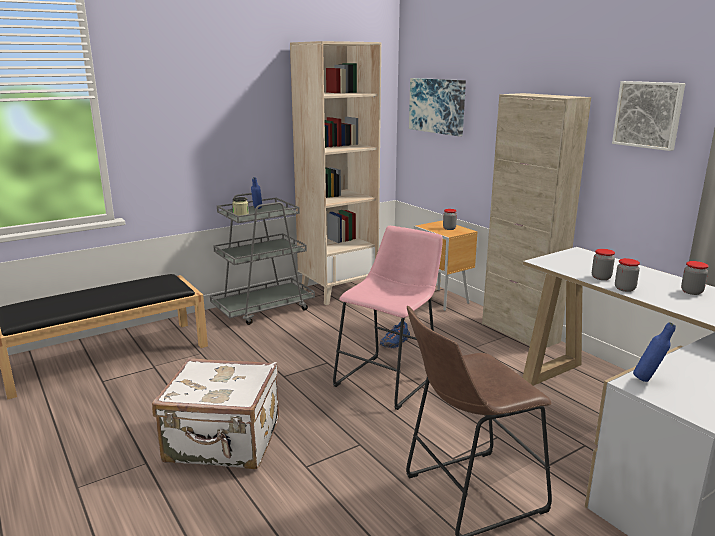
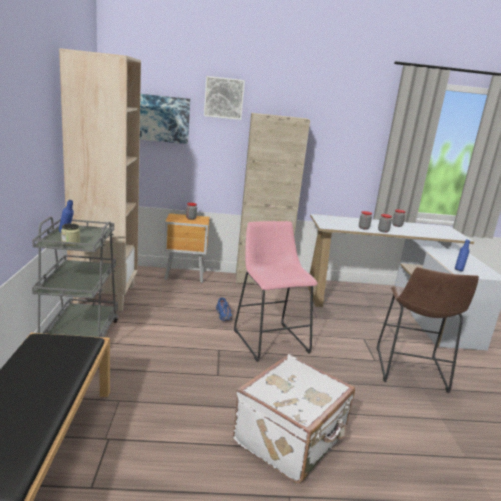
camera: 60 degrees left, 0 degrees up
(648, 114) = (343, 130): picture -> picture (224, 98)

